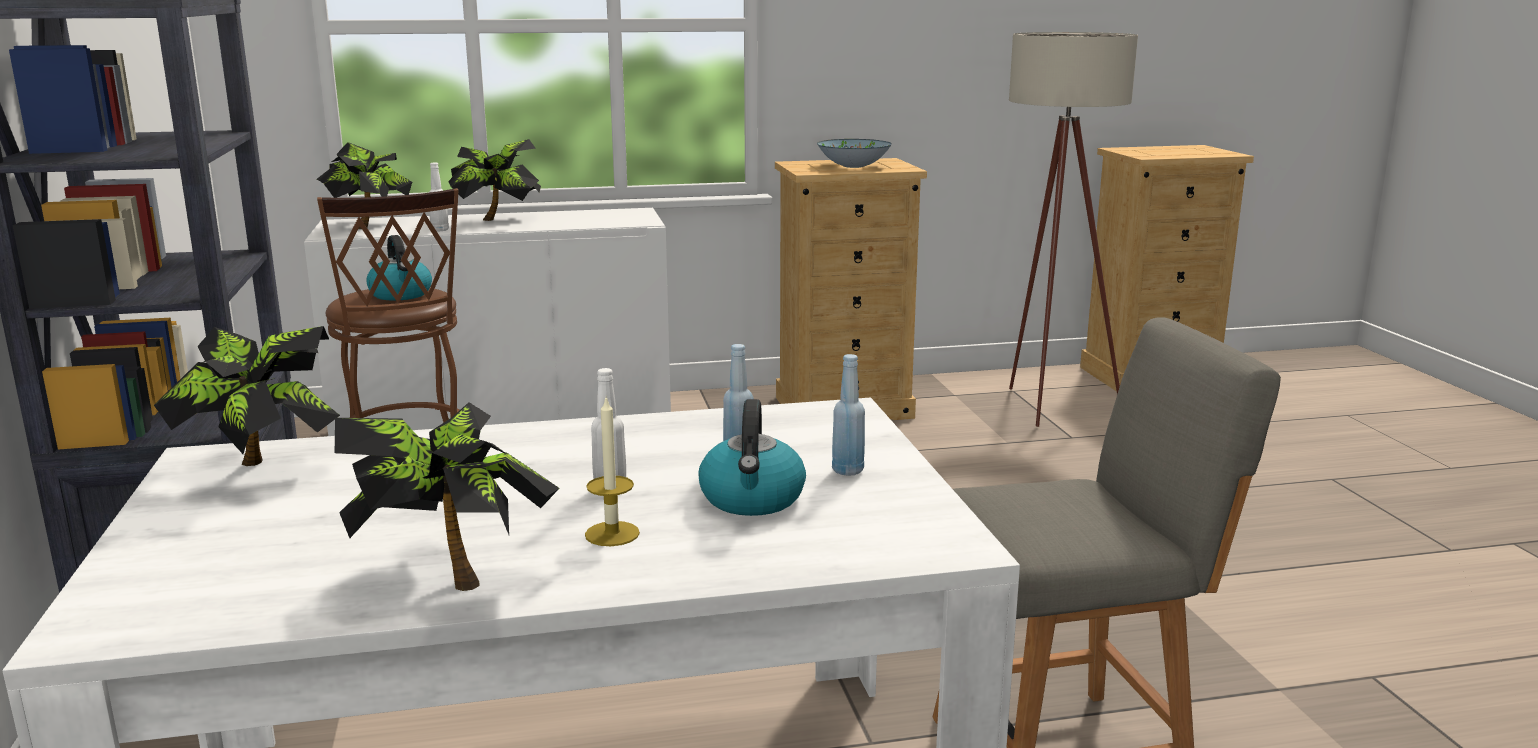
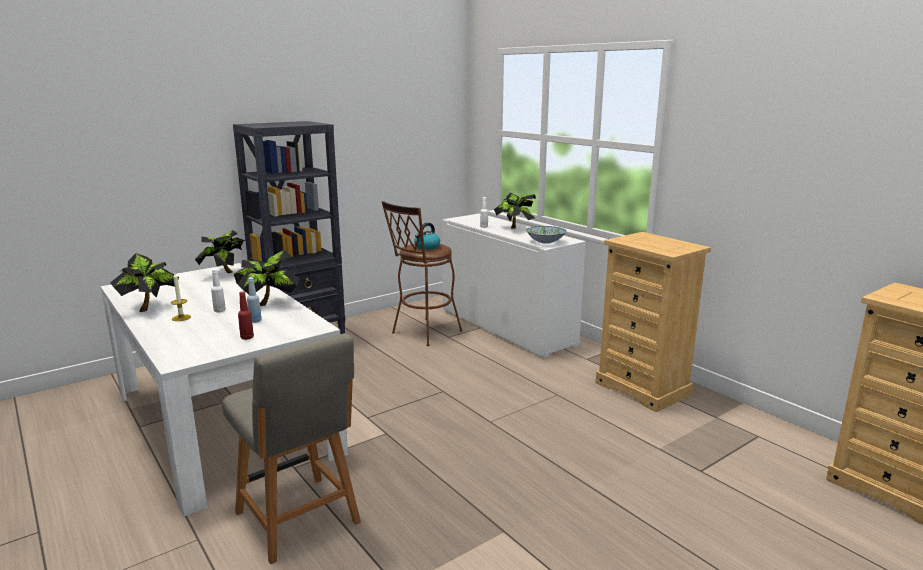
camera: 65 degrees right, 0 degrees up
(369, 226) = (477, 219): potted plant -> potted plant (270, 304)
(752, 499) = (214, 329): kettle -> none
(848, 470) = (247, 337): blue bottle -> red bottle
(853, 166) = (656, 244): bowl -> bowl (545, 242)
(1046, 403) = (753, 452): beige floor lamp -> none

